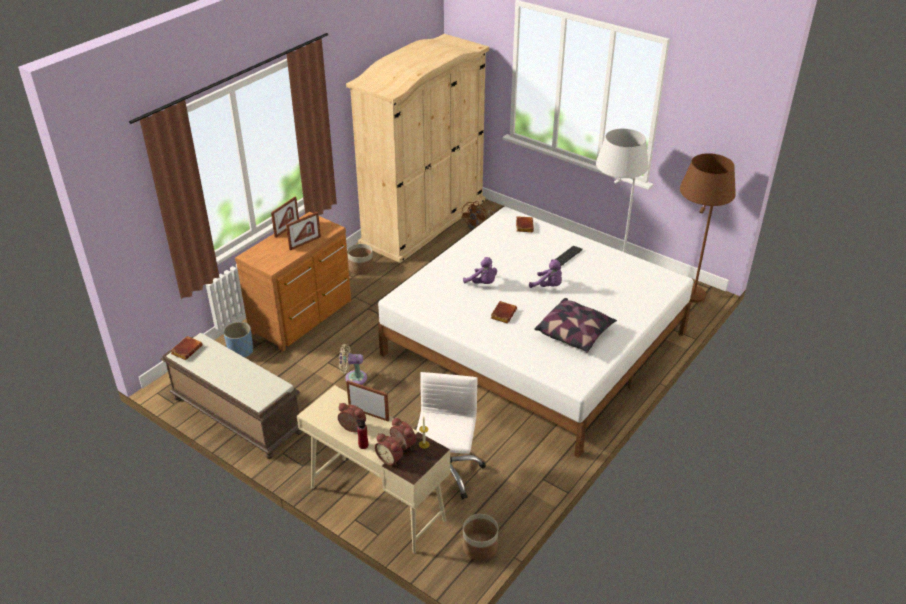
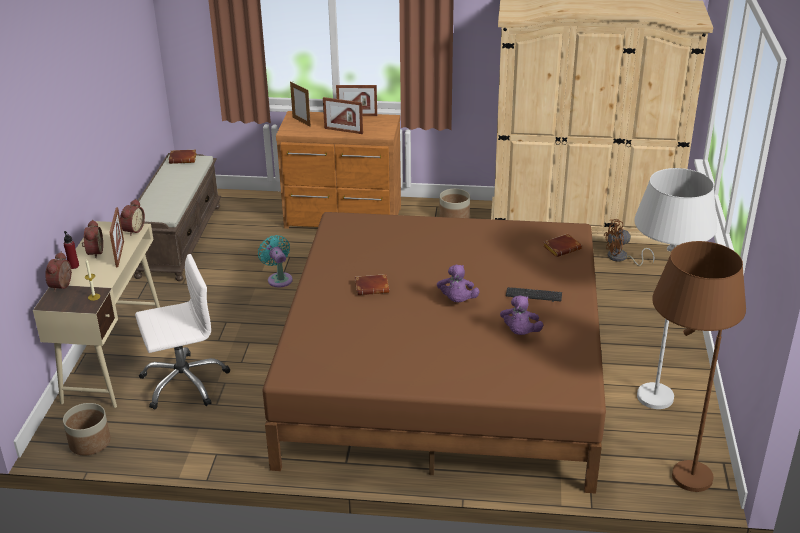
camera: 60 degrees right, 5 degrees down
(241, 351) = (265, 208): blue planter -> none
(264, 256) = (301, 122): none -> picture frame
(353, 378) = (279, 278): beige fan -> turquoise fan
(402, 445) = (85, 285): alarm clock -> alarm clock (132, 230)
(482, 283) = (416, 257): purple plush toy -> purple plush toy (520, 332)
(534, 343) = (442, 372): white bed -> brown bed
(575, 333) = (382, 346): pillow -> none

